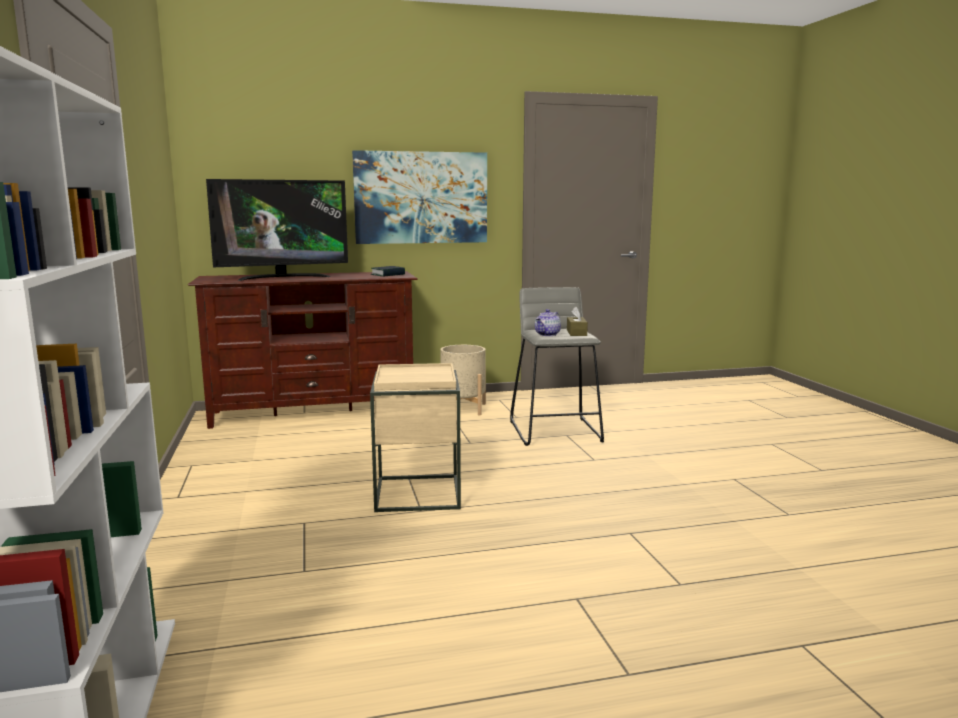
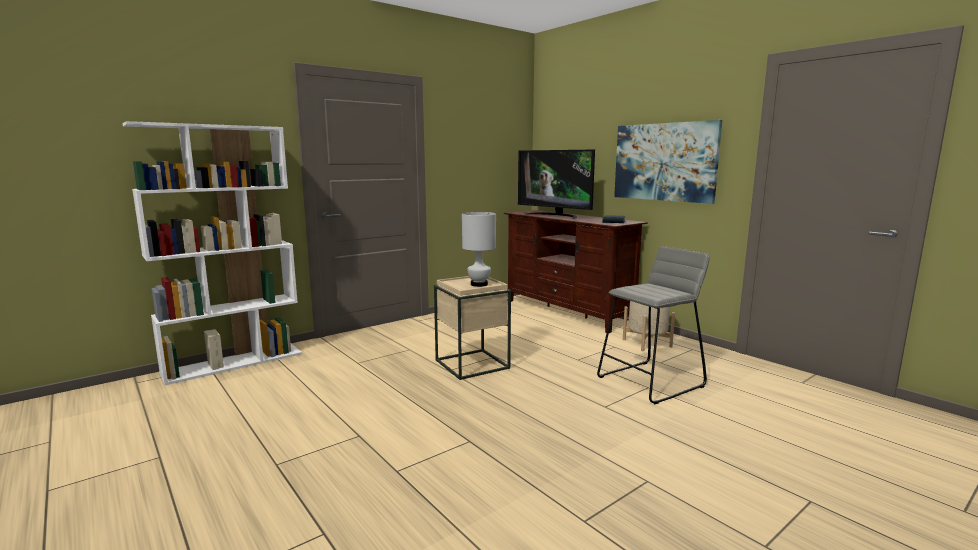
camera: 65 degrees right, 0 degrees up
(426, 373) = (479, 284): none -> white table lamp
(547, 334) = (633, 288): teapot -> none
(576, 333) = (660, 294): brown tissue box -> none

